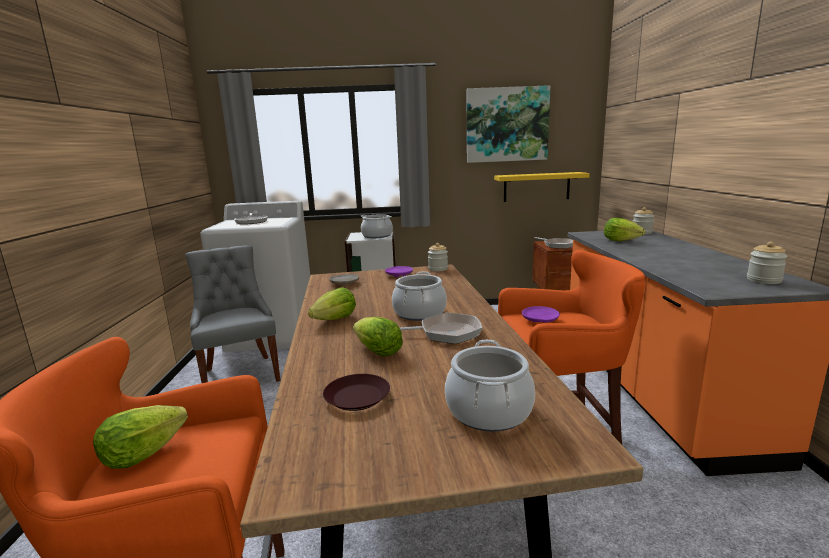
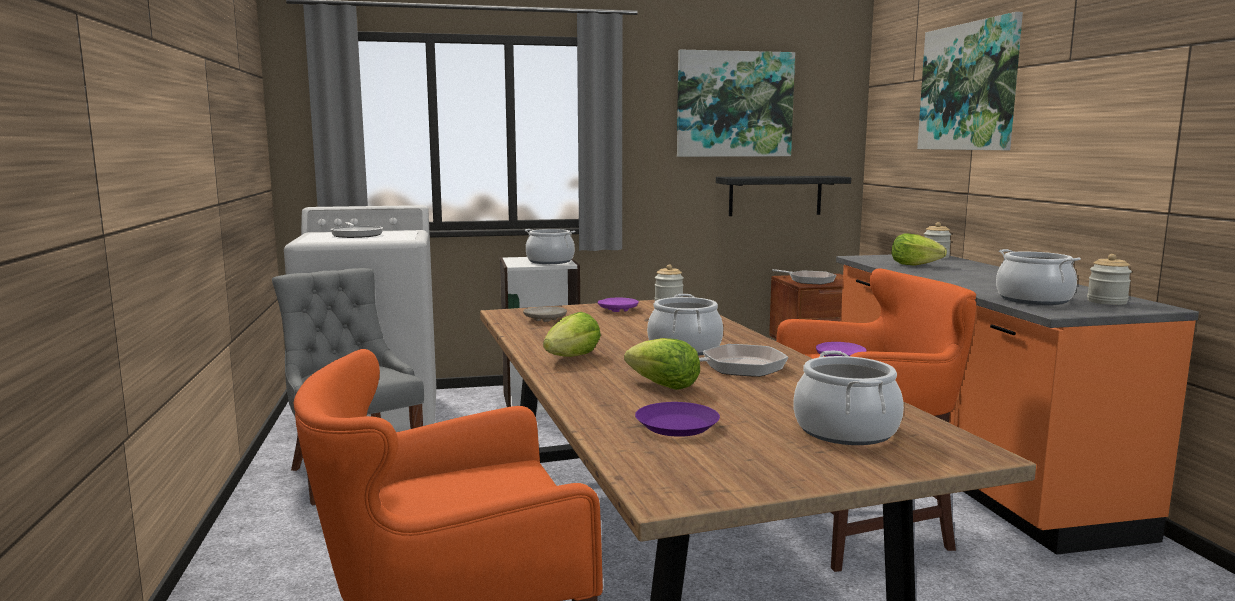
camera: 10 degrees left, 5 degrees down
(142, 454) = (427, 494): lettuce -> none
(356, 398) = (676, 426): brown plate -> purple plate
(536, 187) = (775, 195): yellow shelf -> black shelf
(672, 104) = (969, 87): none -> picture
(700, 277) = (1033, 300): none -> cooking pot

